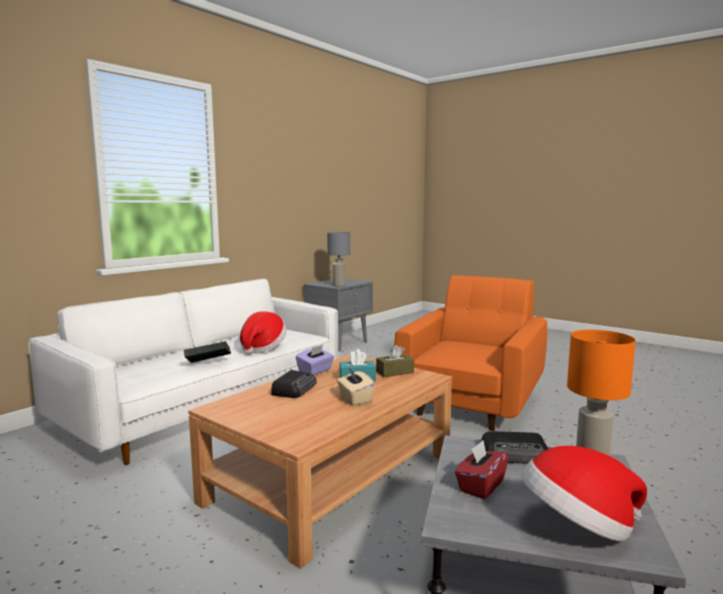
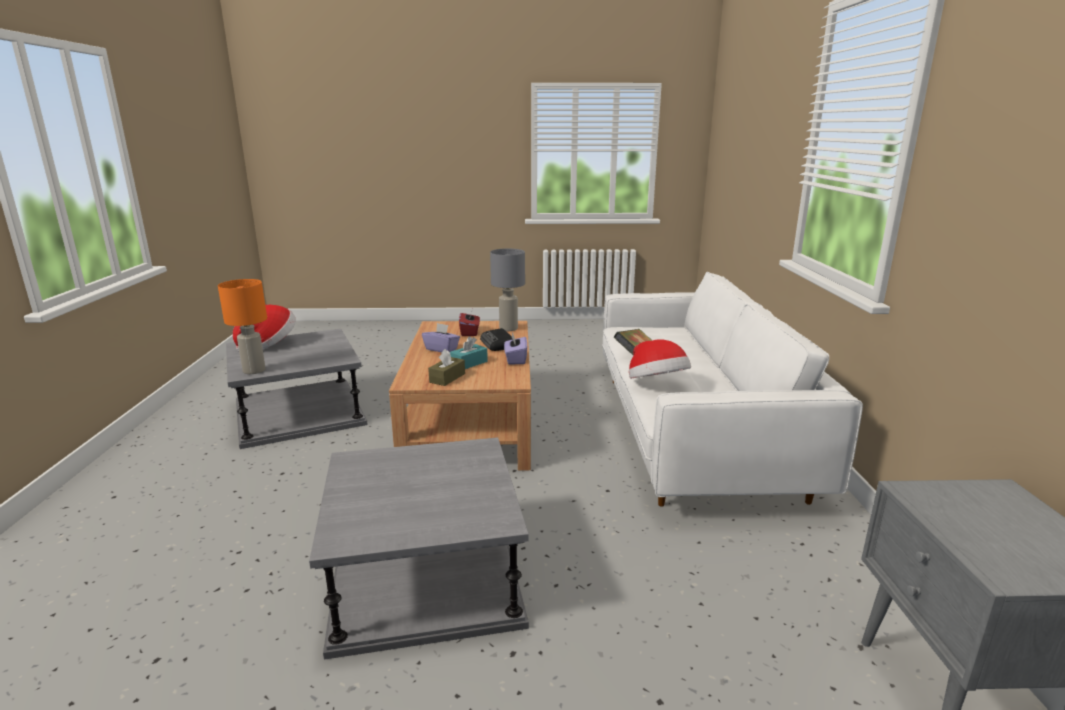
camera: 140 degrees right, 10 degrees up
(338, 285) = (931, 501): grey table lamp -> grey table lamp (509, 328)
(355, 399) = (441, 349): beige tissue box -> purple tissue box
(473, 402) = (425, 576): orange armchair -> grey side table
(480, 486) = (322, 346): red tissue box -> red tissue box (470, 332)
(516, 454) = (306, 363): radio -> none

